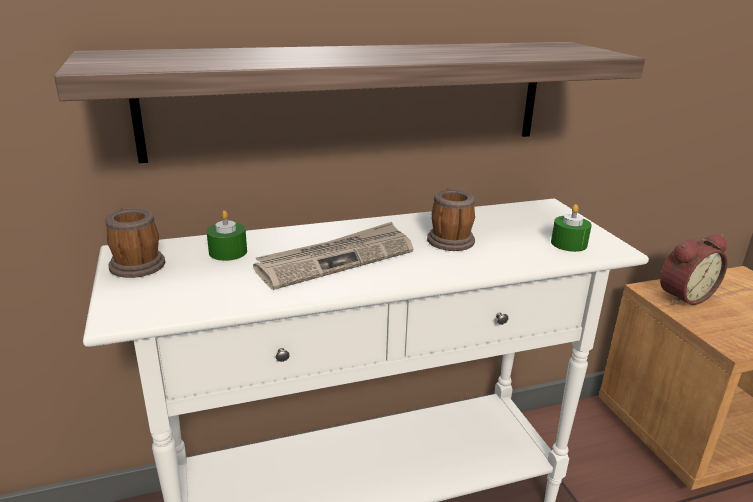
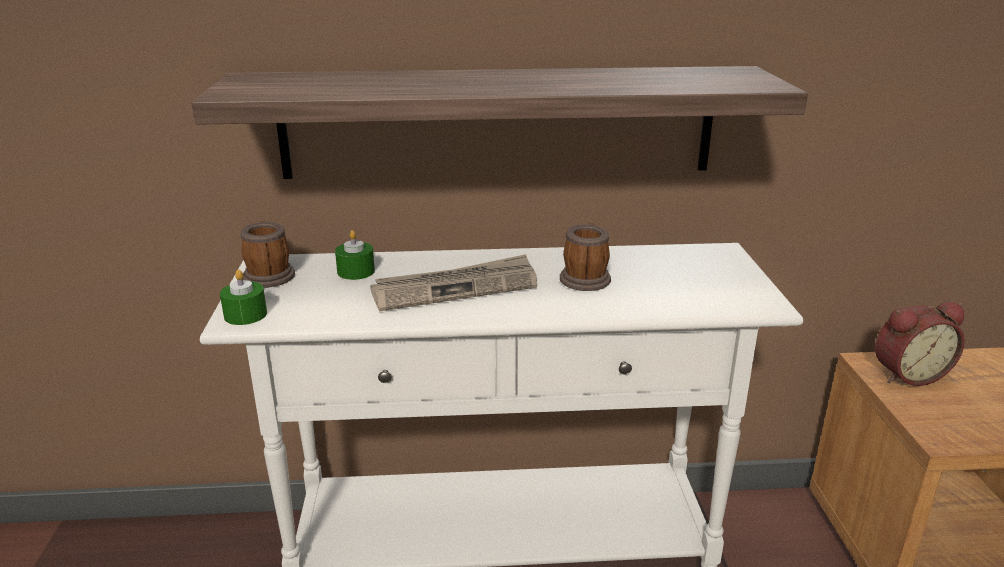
camera: 15 degrees right, 0 degrees up
(569, 243) = (716, 294): green candle -> green candle (245, 315)

